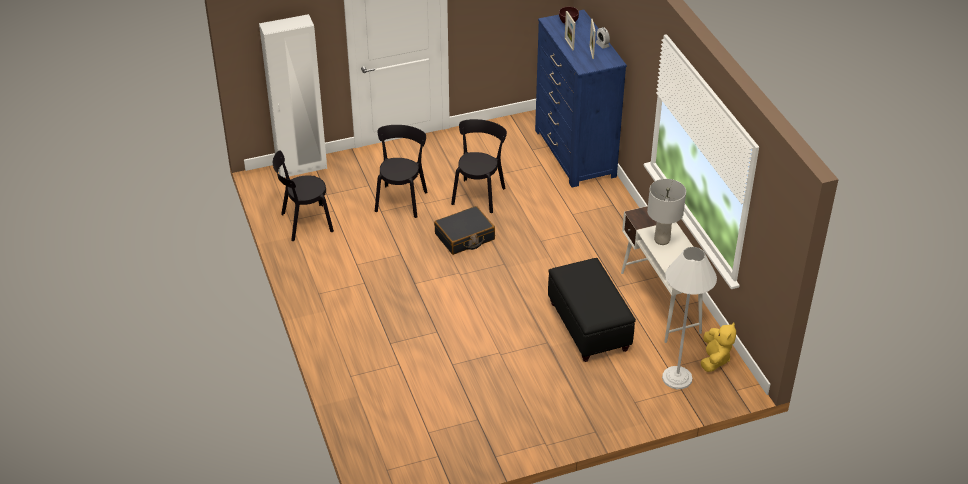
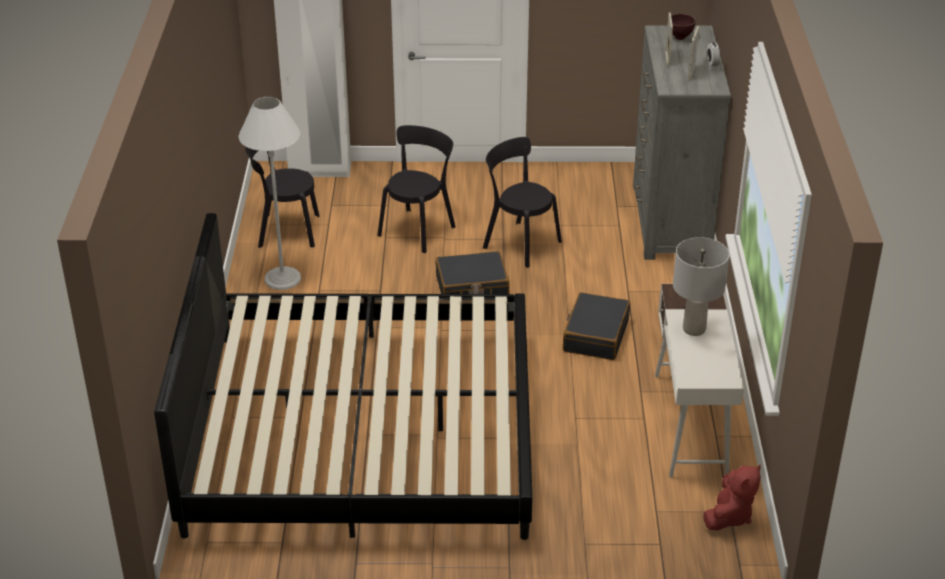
camera: 20 degrees right, 5 degrees down
(447, 362) = (362, 430): none -> bed
(479, 194) = (519, 243): black chair -> black chair turned 90 degrees counterclockwise
(567, 253) = (595, 335): none -> black suitcase
(574, 153) = (670, 221): blue dresser -> grey dresser
(588, 326) = (574, 430): black ottoman -> none
(677, 378) = (662, 527): white floor lamp -> white floor lamp (282, 279)
(714, 359) = (729, 516): yellow plush toy -> red plush toy

